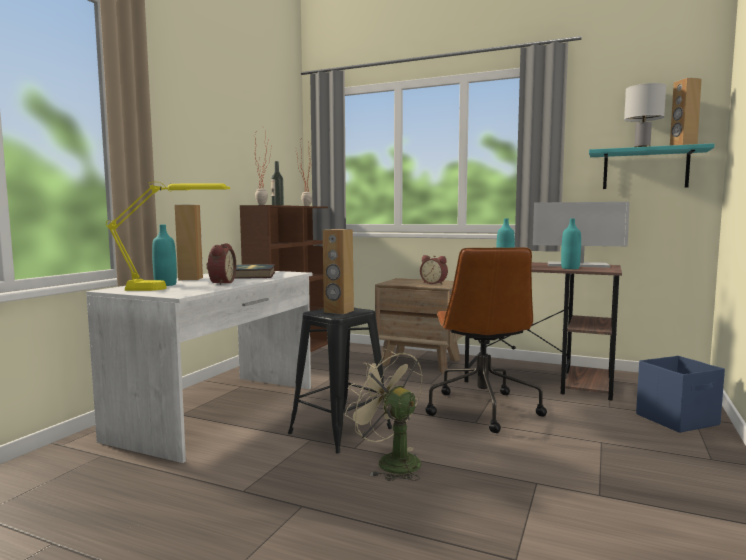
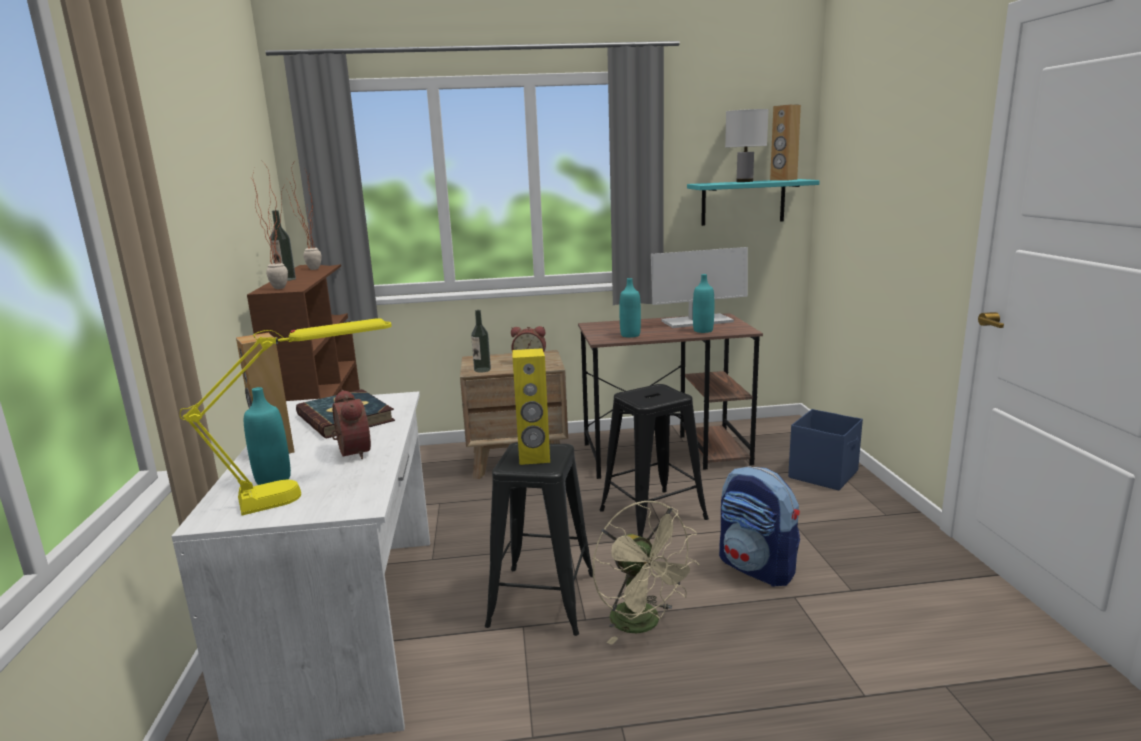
camera: 30 degrees left, 10 degrees up
(338, 311) = (534, 458): brown speaker -> yellow speaker
(390, 462) = (643, 624): beige fan -> beige fan turned 135 degrees counterclockwise
(395, 283) = (482, 370): none -> bottle
(481, 409) = (653, 514): brown office chair -> black stool
(527, 458) = (757, 568): none -> backpack

